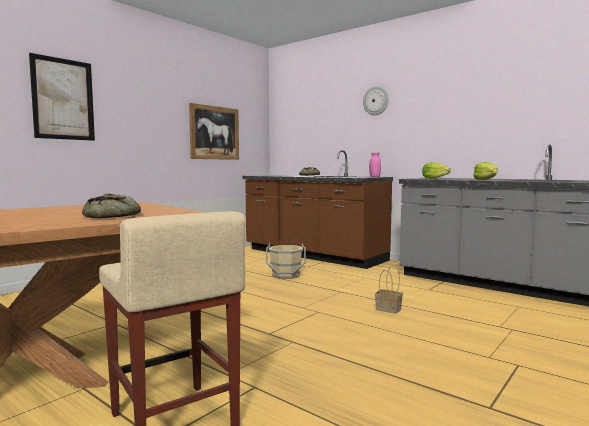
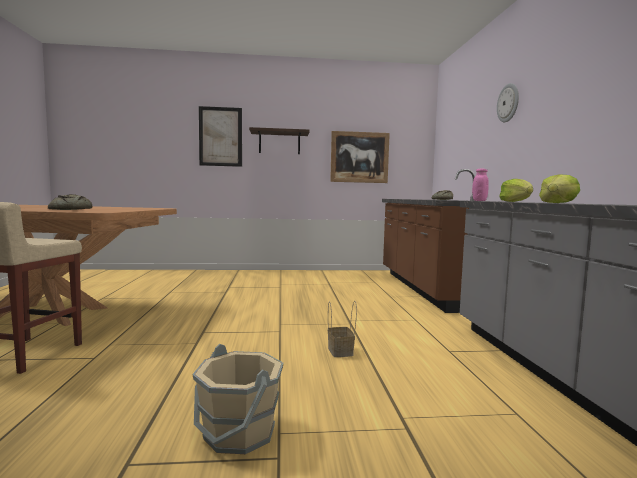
camera: 45 degrees right, 0 degrees up
(137, 112) = (279, 143): none -> shelf
(286, 275) = (349, 298): beige bucket -> beige bucket (238, 433)

